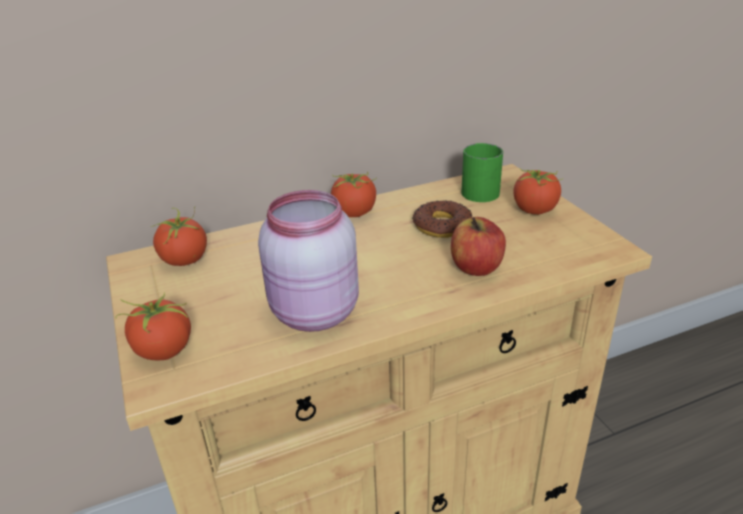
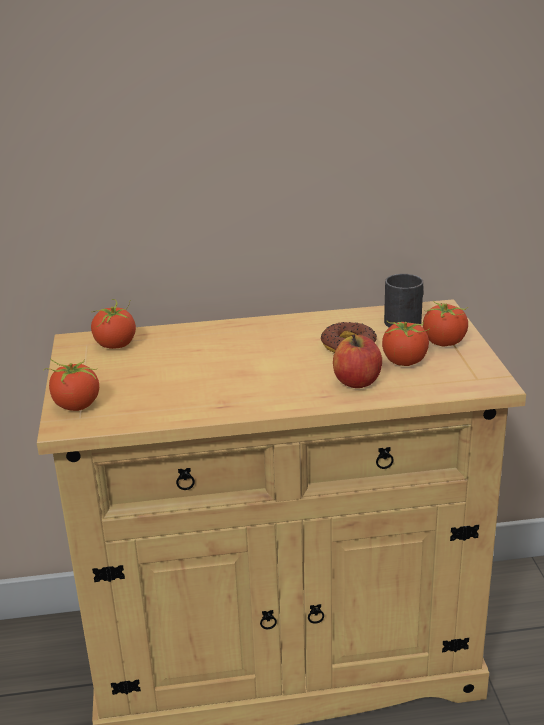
camera: 15 degrees right, 5 degrees down
(312, 313) = (200, 397): pink jar -> none
(355, 212) = (276, 325): tomato -> tomato (405, 361)
(482, 189) = (407, 319): green mug -> black mug

